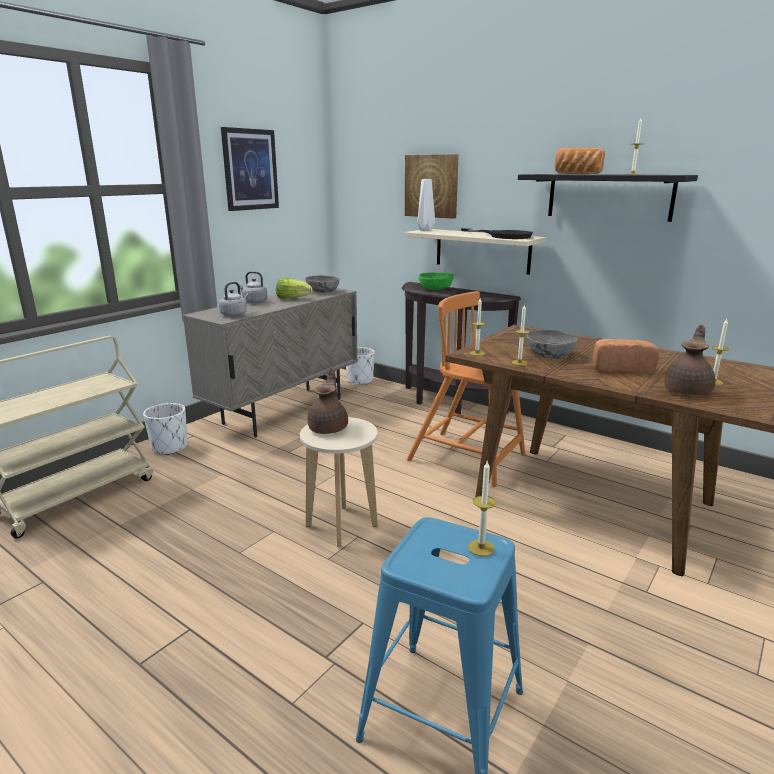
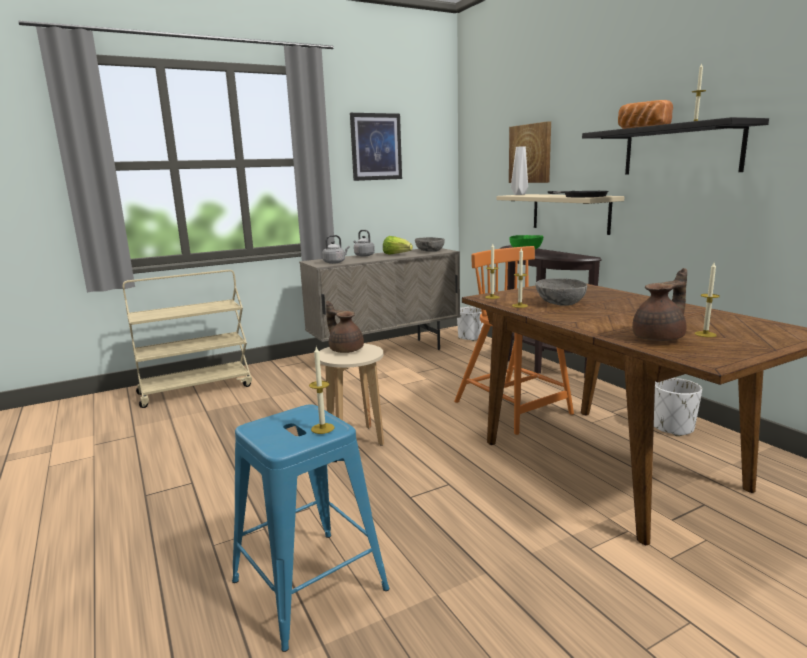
camera: 25 degrees right, 5 degrees down
(169, 447) = (280, 367): white planter -> white planter (672, 428)
(329, 428) = (345, 349): brown teapot -> brown teapot turned 75 degrees counterclockwise
(620, 369) = (616, 317): bread -> none

